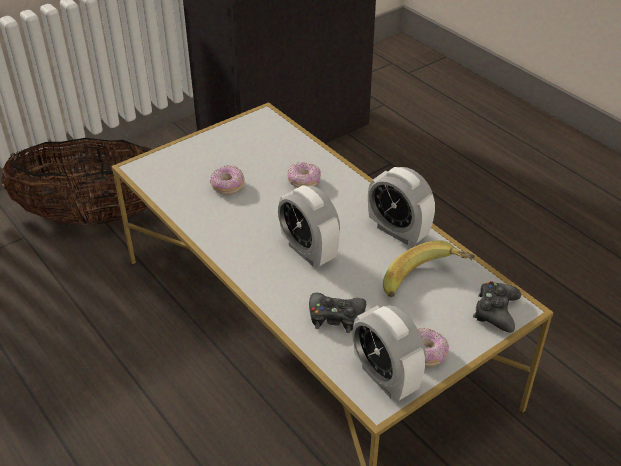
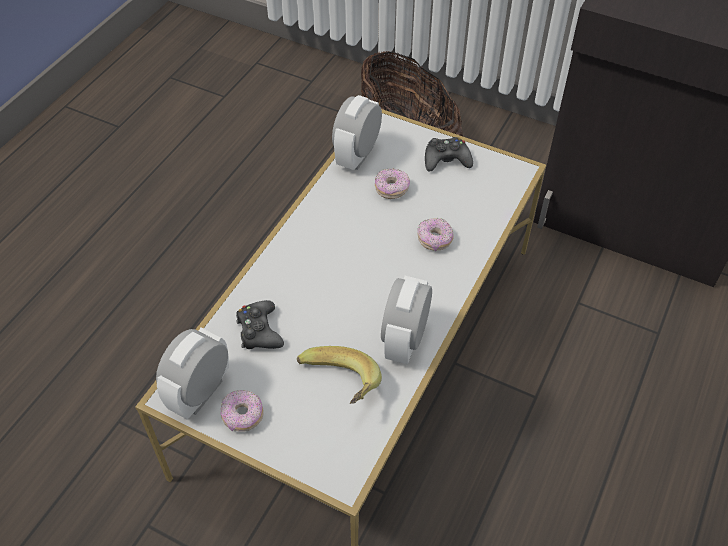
camera: 65 degrees right, 10 degrees up
(308, 251) = (335, 280): alarm clock -> alarm clock (357, 156)
(496, 311) = (329, 460): black game controller -> black game controller (446, 160)

